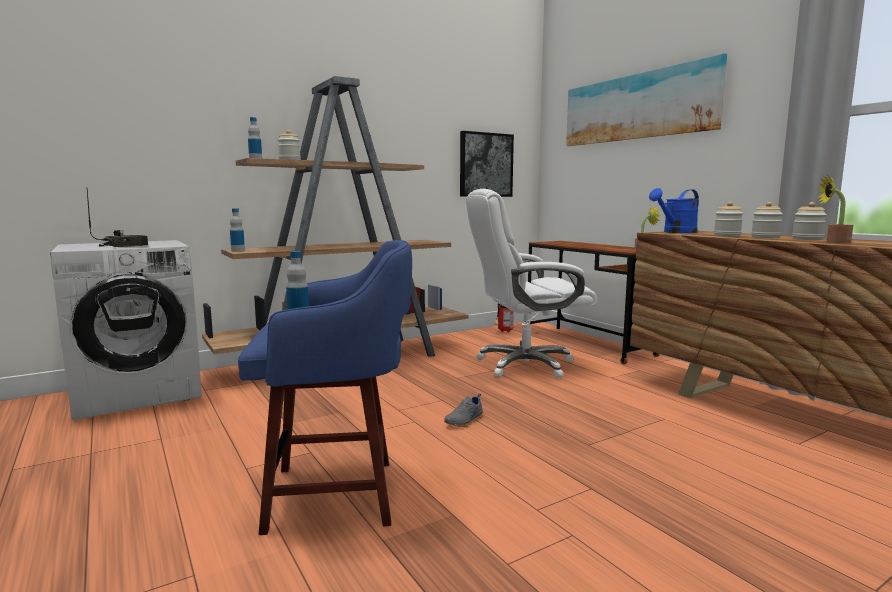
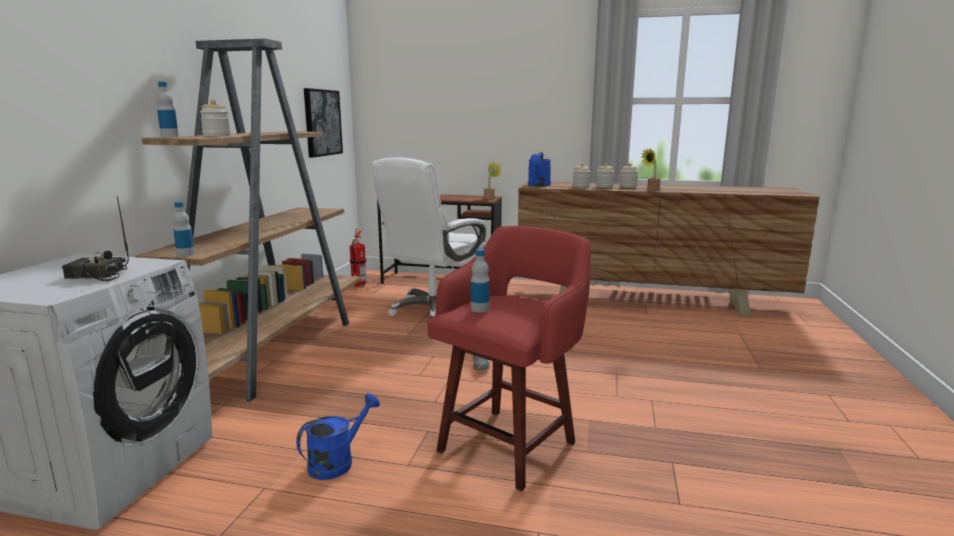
camera: 45 degrees left, 5 degrees up
(124, 246) = (97, 276): radio -> radio turned 90 degrees counterclockwise
(220, 443) = (337, 462): none -> blue watering can
(338, 494) = (509, 444): blue stool -> red stool
(637, 107) = (463, 77): picture -> none

